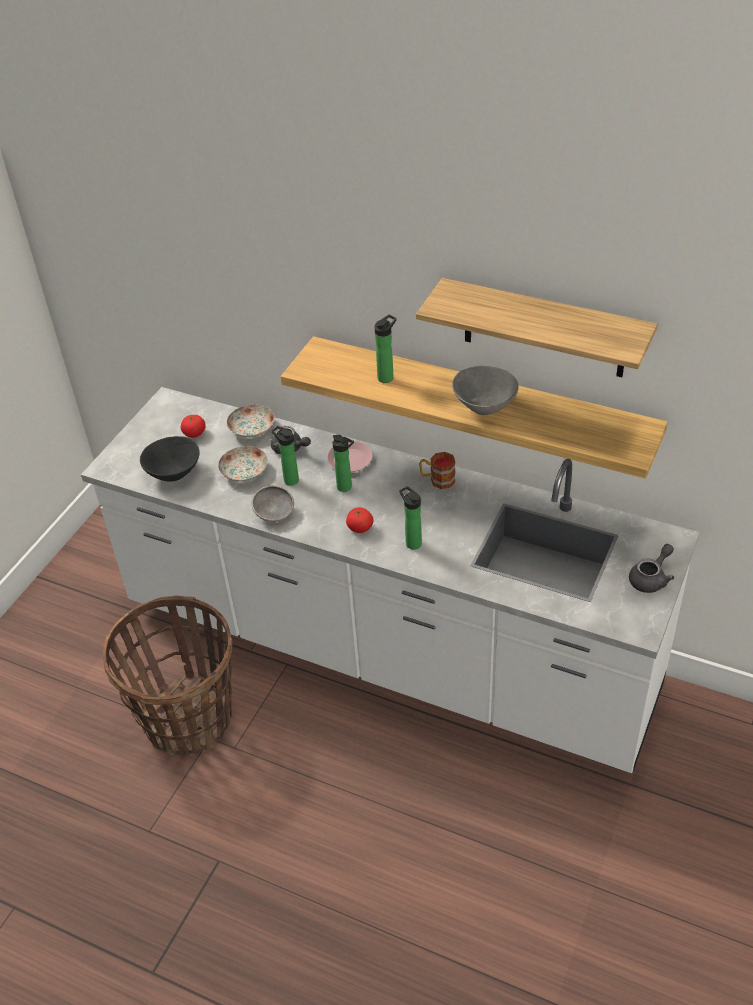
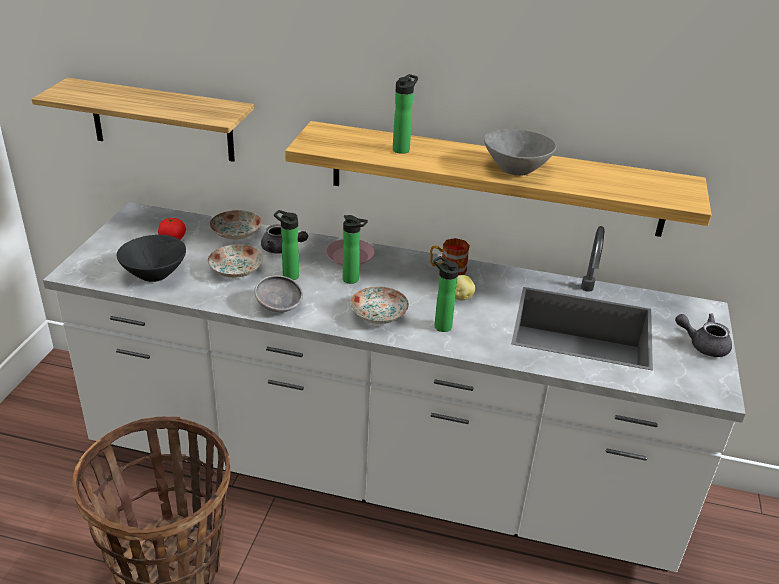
camera: 15 degrees left, 10 degrees down
(360, 528) = (379, 315): tomato -> plate
(439, 512) = (460, 297): none -> potato
(544, 329) = (579, 81): shelf -> shelf (162, 120)
(651, 578) = (703, 345): grey teapot -> grey teapot turned 105 degrees counterclockwise

